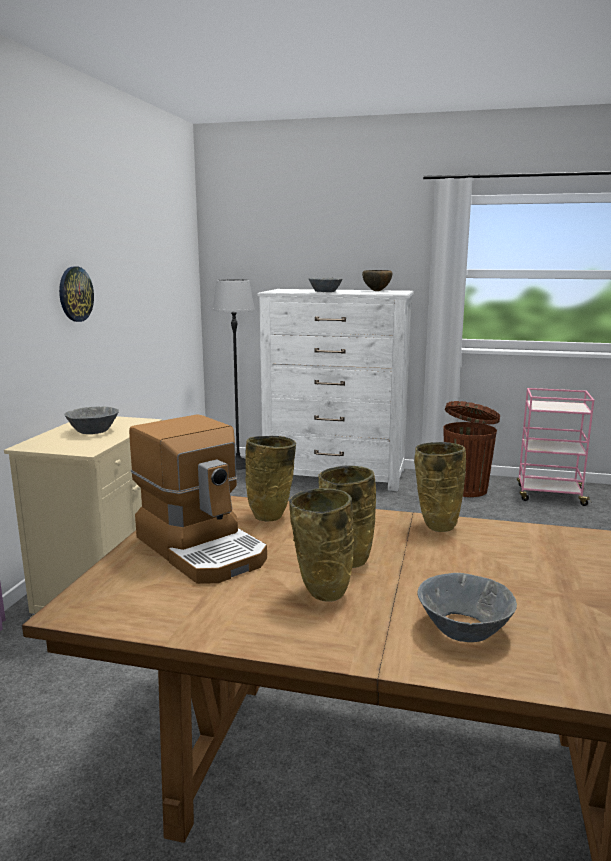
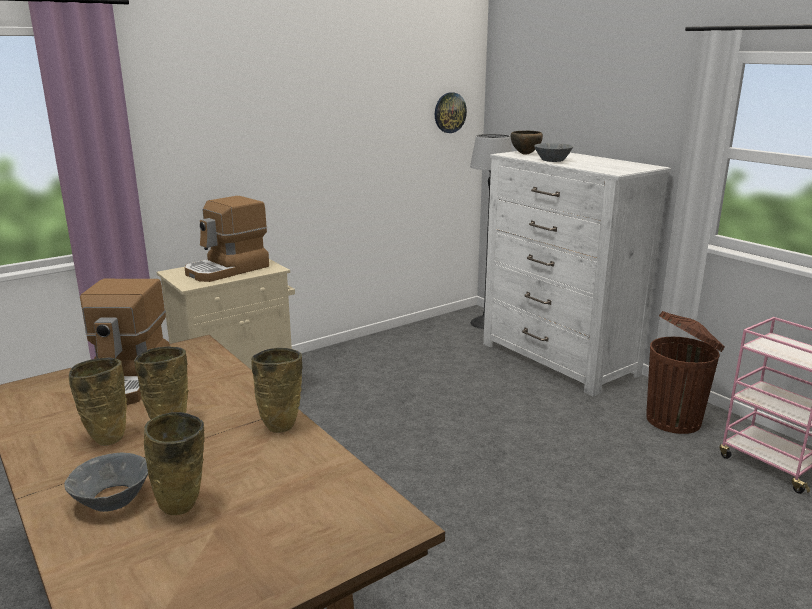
camera: 40 degrees right, 5 degrees up
(75, 294) = (280, 150): wall clock -> wall clock (449, 112)
(94, 431) = (228, 270): grey bowl -> coffee machine
(271, 517) = (208, 374): beige vase -> beige vase (182, 507)
(377, 291) = (618, 164): brown bowl -> brown bowl (525, 154)

